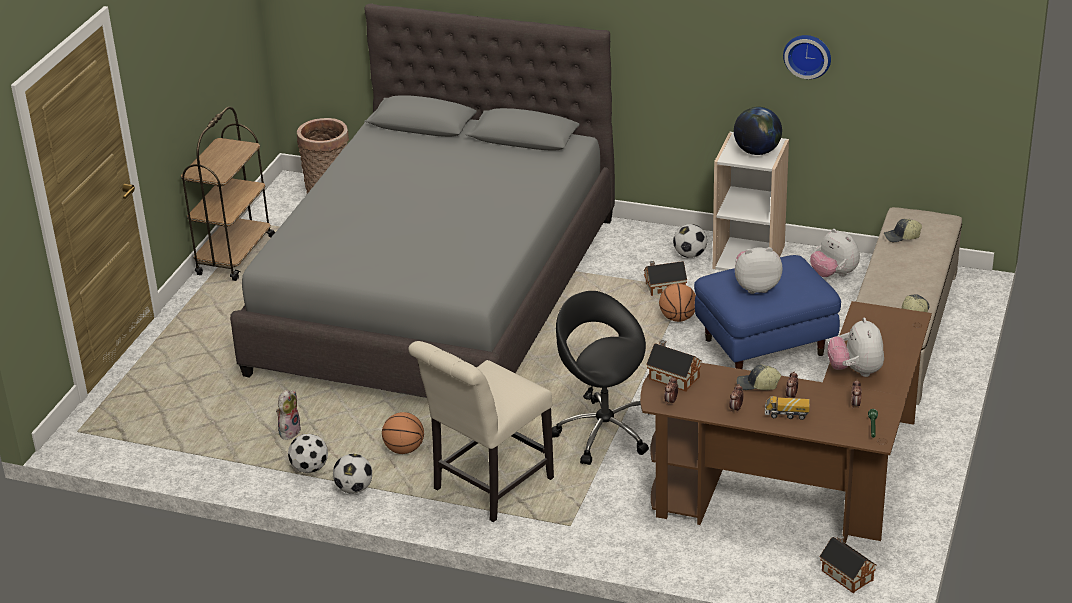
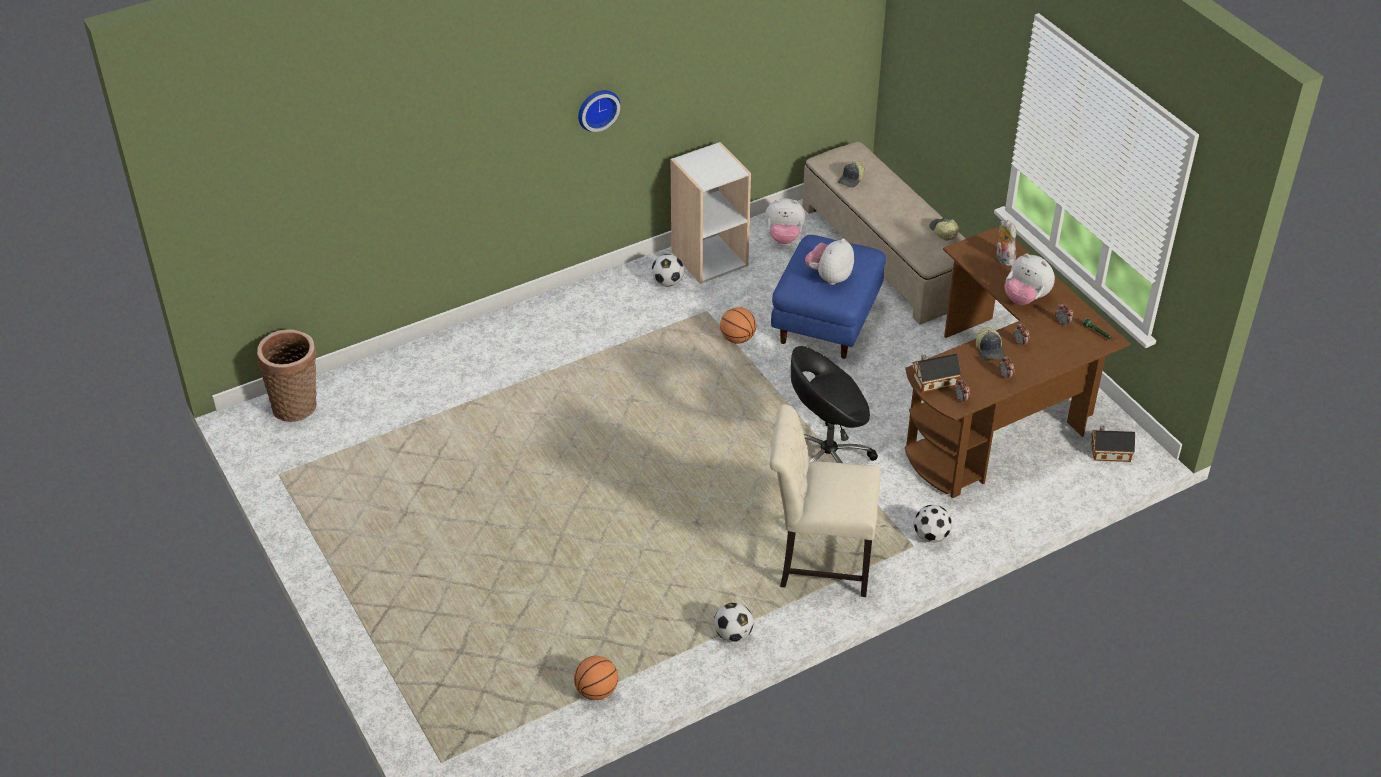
camera: 50 degrees left, 10 degrees up
(234, 257) = (311, 516): brown cart -> none
(289, 431) = (612, 628): plush toy -> plush toy (1003, 258)
(310, 468) = (676, 644): football -> football (931, 536)
(404, 449) = (717, 577): basketball -> basketball (596, 691)
(438, 294) = (536, 435): grey bed -> none
(487, 487) = (818, 561): beige chair -> beige chair turned 105 degrees clockwise
(663, 288) = (691, 321): toy house -> none
(757, 151) = (716, 165): globe -> none
(757, 385) = (989, 349): cap -> cap turned 60 degrees counterclockwise
(786, 414) = (1038, 358): toy truck -> none
(808, 55) = (729, 62): wall clock -> wall clock (597, 108)

